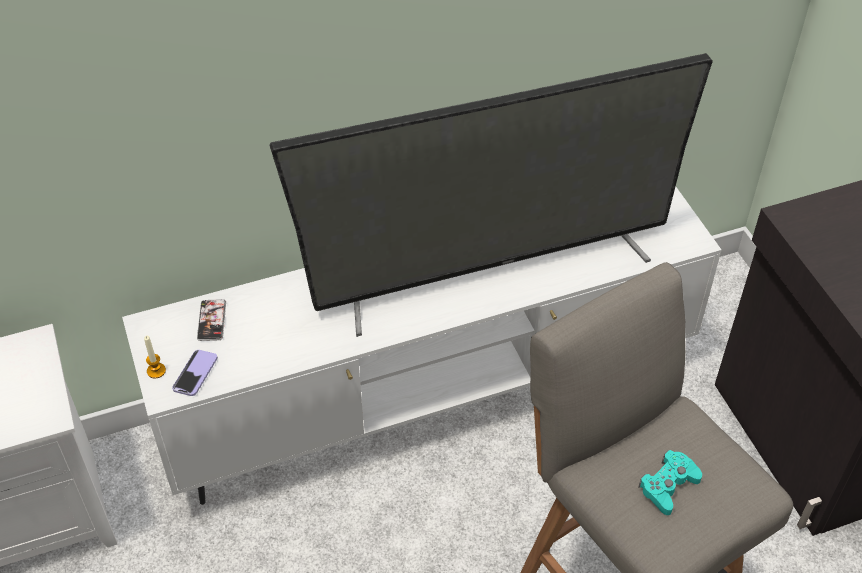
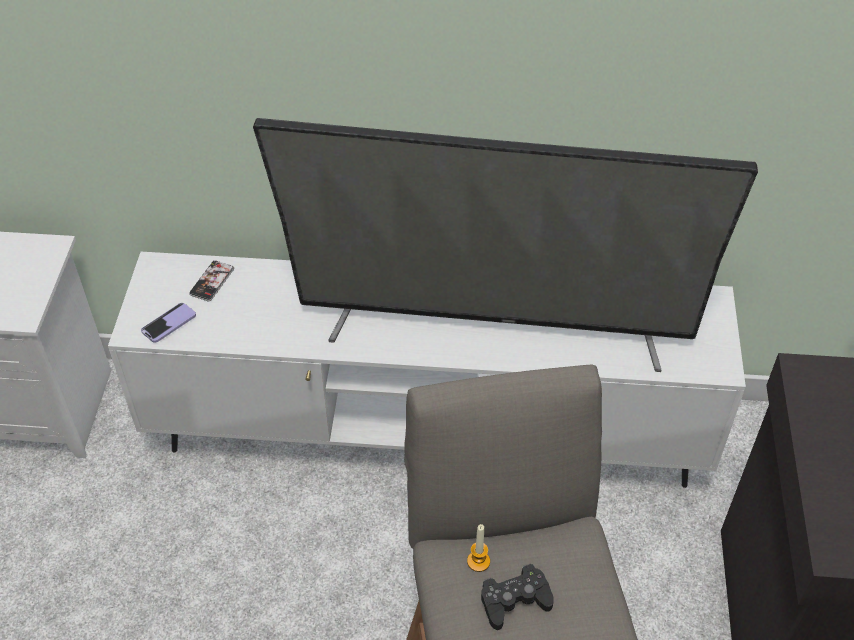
camera: 25 degrees right, 0 degrees up
(156, 371) = (138, 309): candle -> candle (478, 561)
(668, 486) = (514, 600): turquoise game controller -> black game controller

